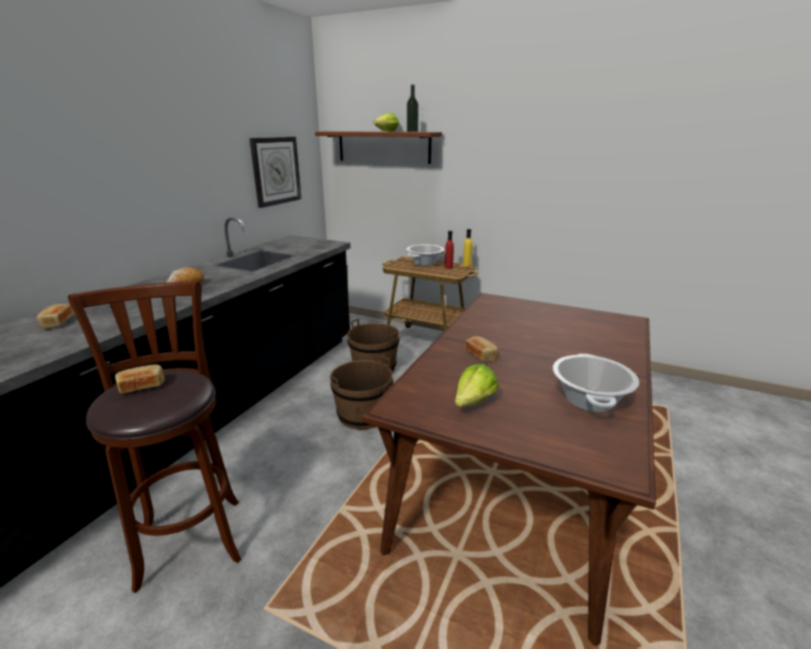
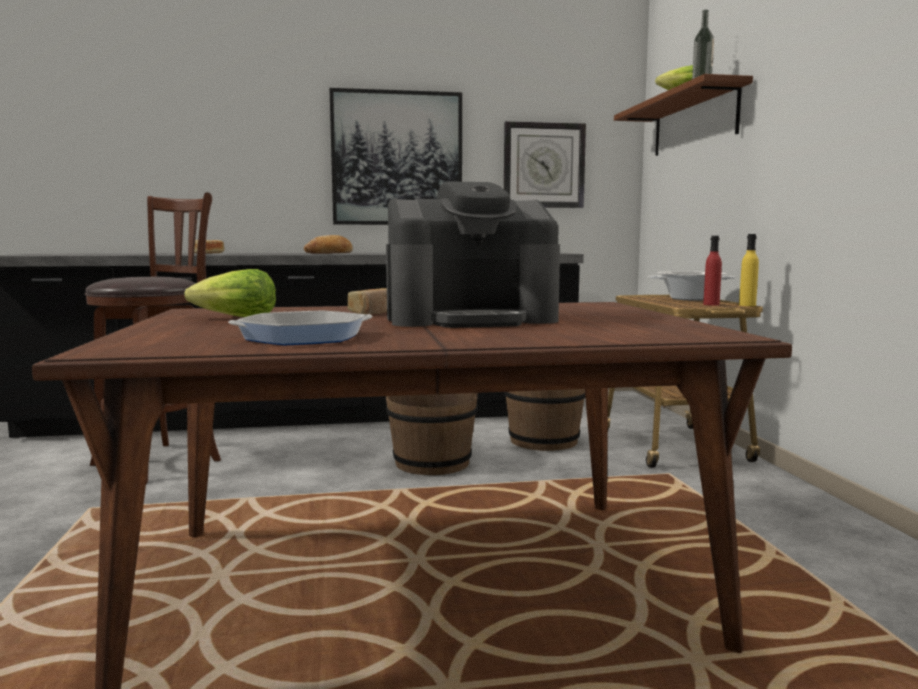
camera: 55 degrees right, 15 degrees down
(142, 386) = (146, 276): bread -> none
(181, 178) = (397, 159): none -> picture
(536, 342) = (471, 319): none -> coffee machine
(589, 400) = (303, 337): cooking pot -> frying pan

